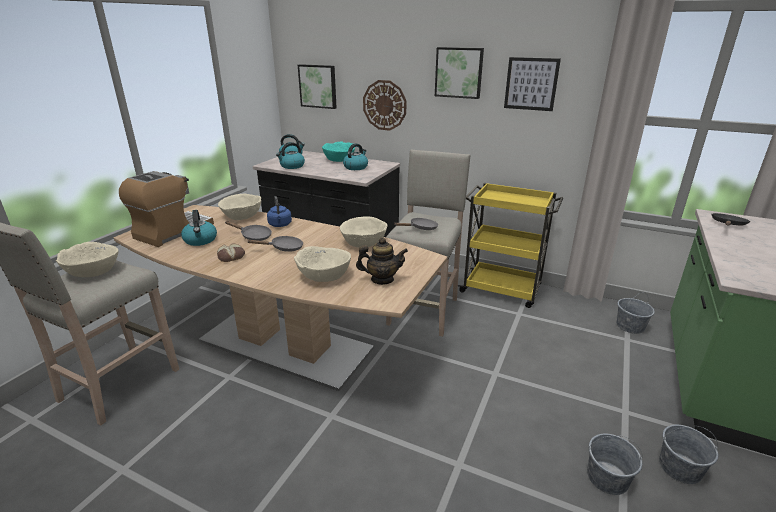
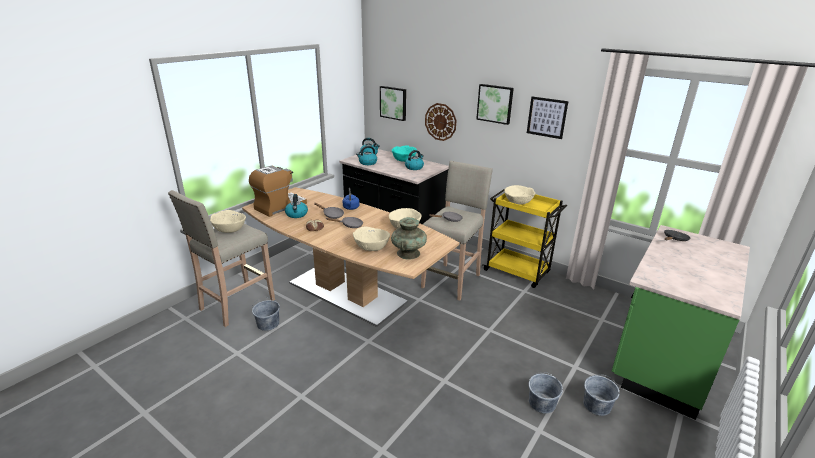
camera: 10 degrees right, 0 degrees up
(242, 216) = (326, 199): beige bowl -> beige bowl (518, 202)
(382, 279) = (408, 253): teapot -> turquoise vase
(630, 326) = (609, 310): grey bucket -> grey bucket (268, 324)

